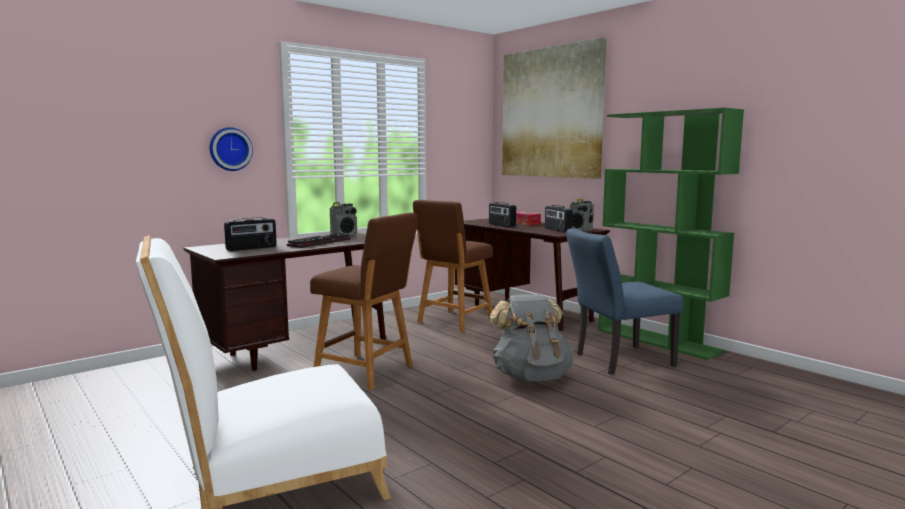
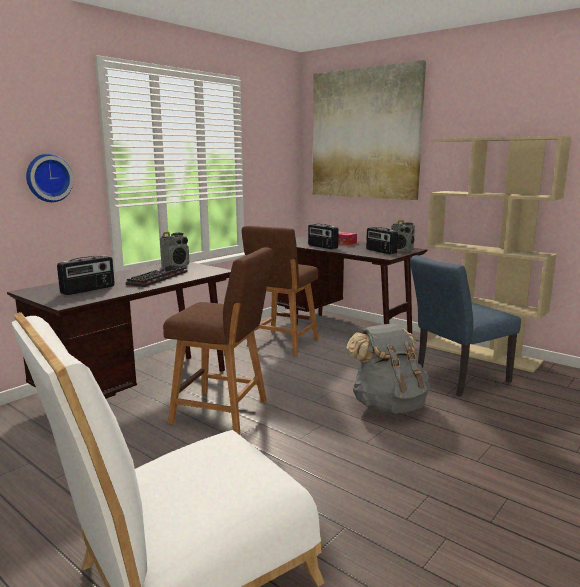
camera: 10 degrees left, 5 degrees up
(659, 340) = (480, 353): green bookcase -> beige bookcase

